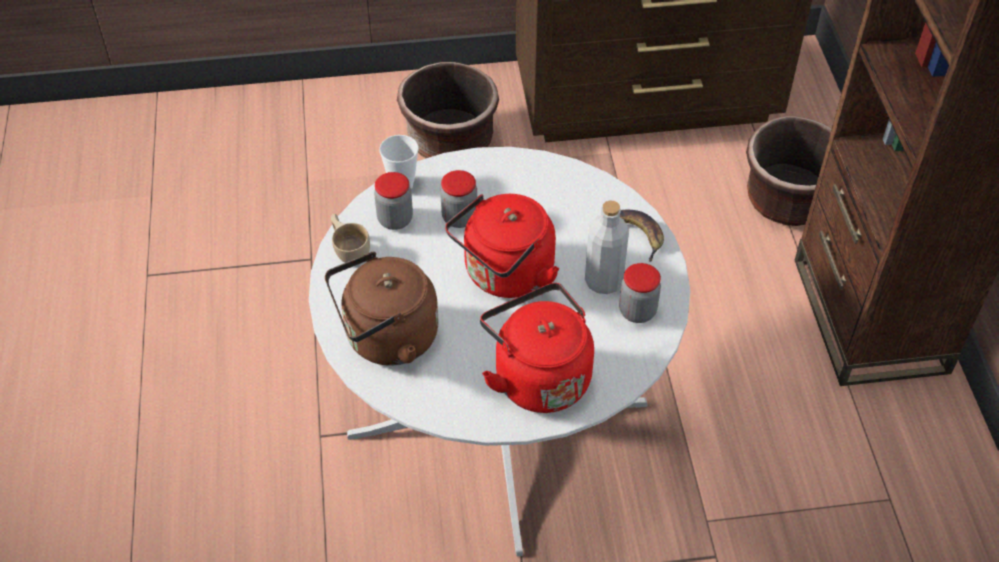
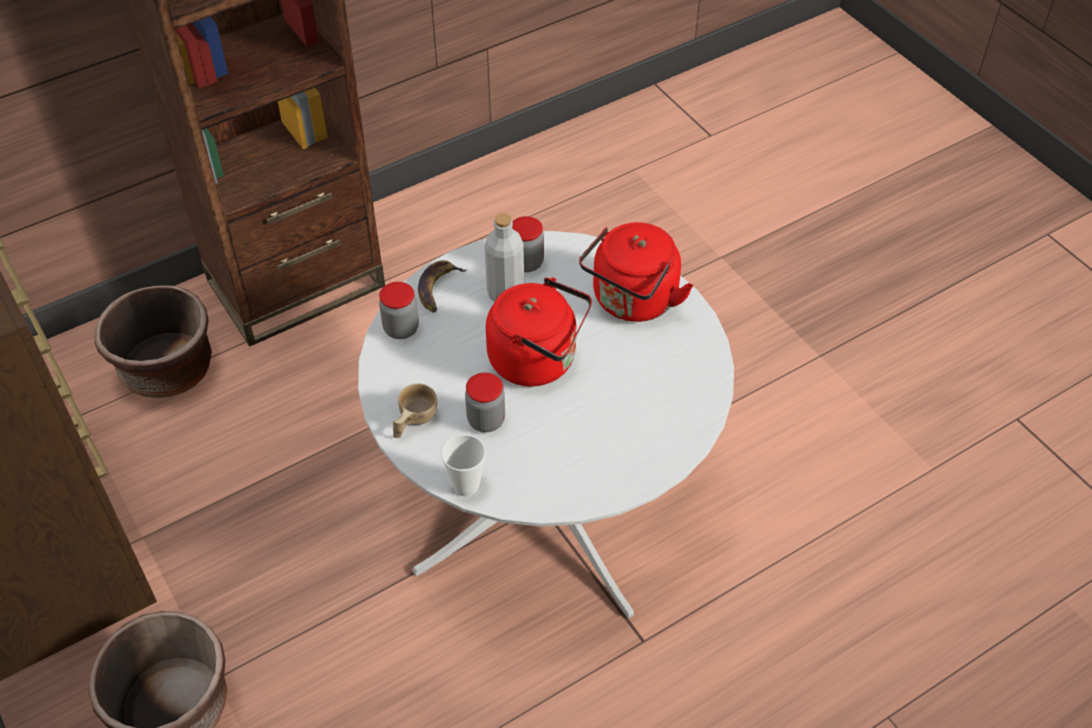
camera: 115 degrees left, 0 degrees up
(350, 250) = (577, 490): beige cup -> beige cup (413, 422)
(386, 339) = (661, 416): brown kettle -> none
(395, 219) = (516, 471): jar -> jar (401, 329)

